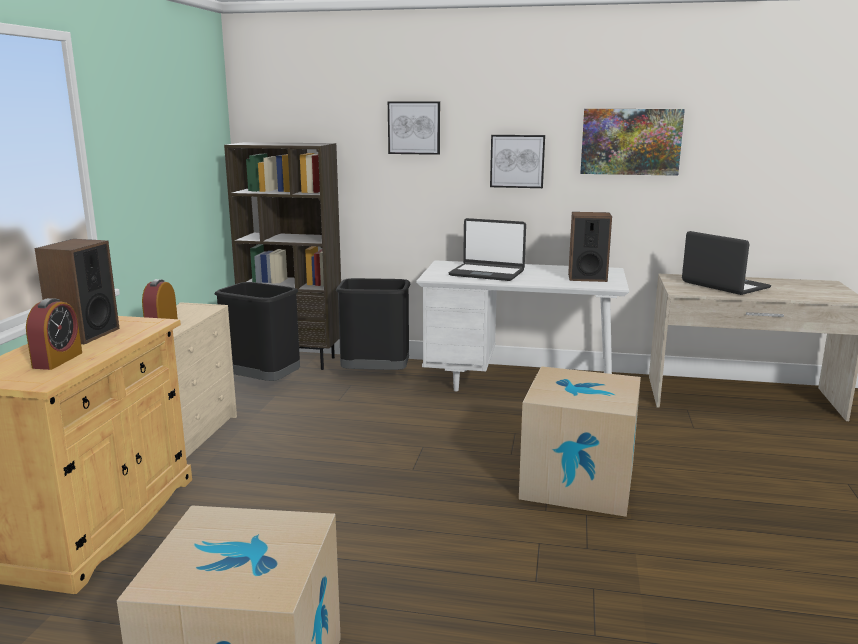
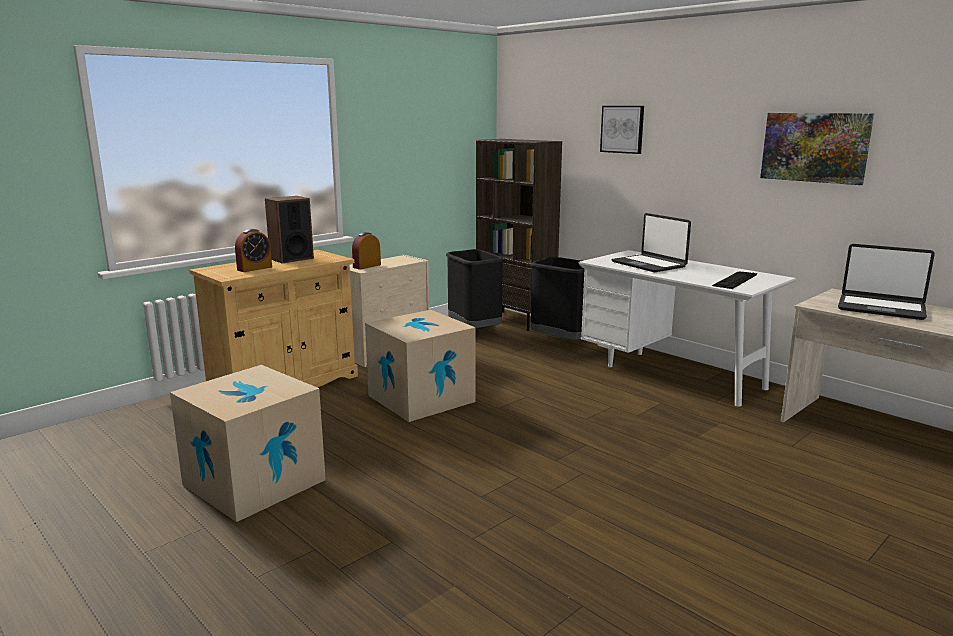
camera: 35 degrees right, 0 degrees up
(517, 161) = (705, 163): picture -> none
(578, 482) = (611, 451): cardboard box -> cardboard box (421, 398)
(587, 277) = (735, 280): speaker -> keyboard
(724, 285) = (881, 308): laptop -> laptop turned 120 degrees clockwise

